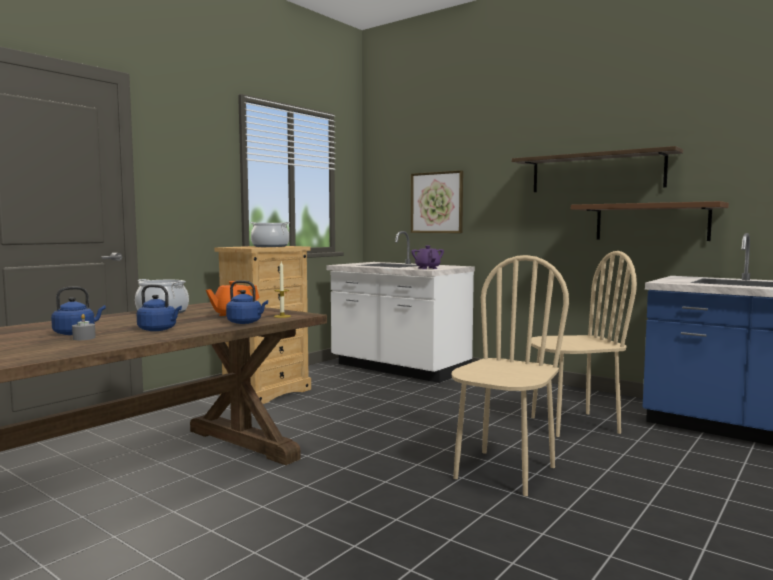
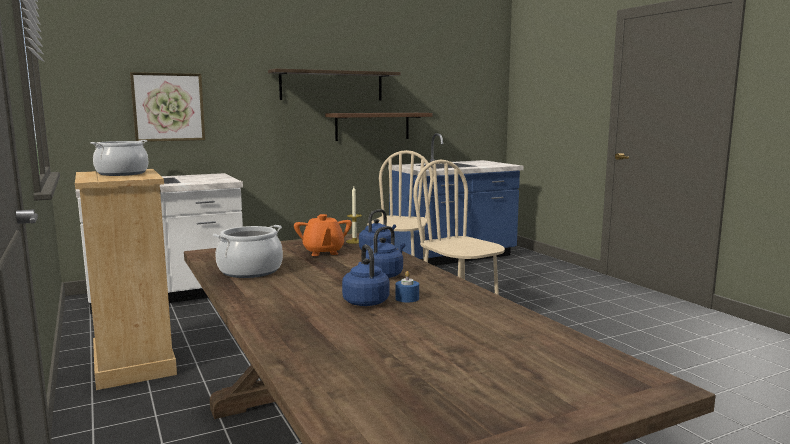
camera: 65 degrees left, 5 degrees up
(84, 338) = (407, 298): grey candle -> blue candle
(427, 268) = (216, 180): purple teapot -> none

